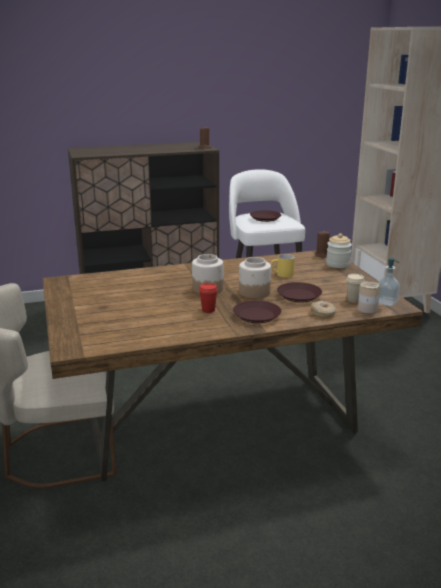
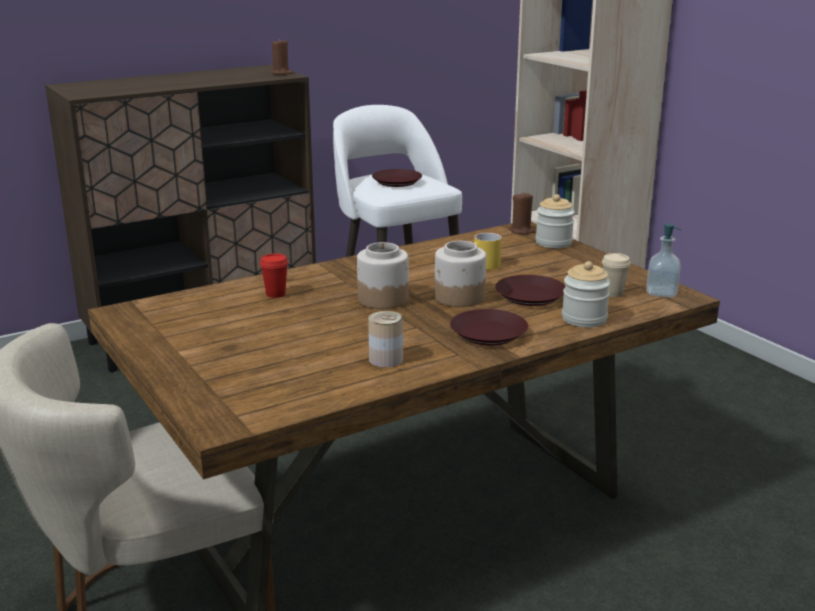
camera: 15 degrees left, 0 degrees up
(208, 310) = (407, 333): red cup -> red cup (275, 294)
(323, 313) = (584, 319): donut -> jar
(367, 309) = (642, 305): can -> can (386, 359)

